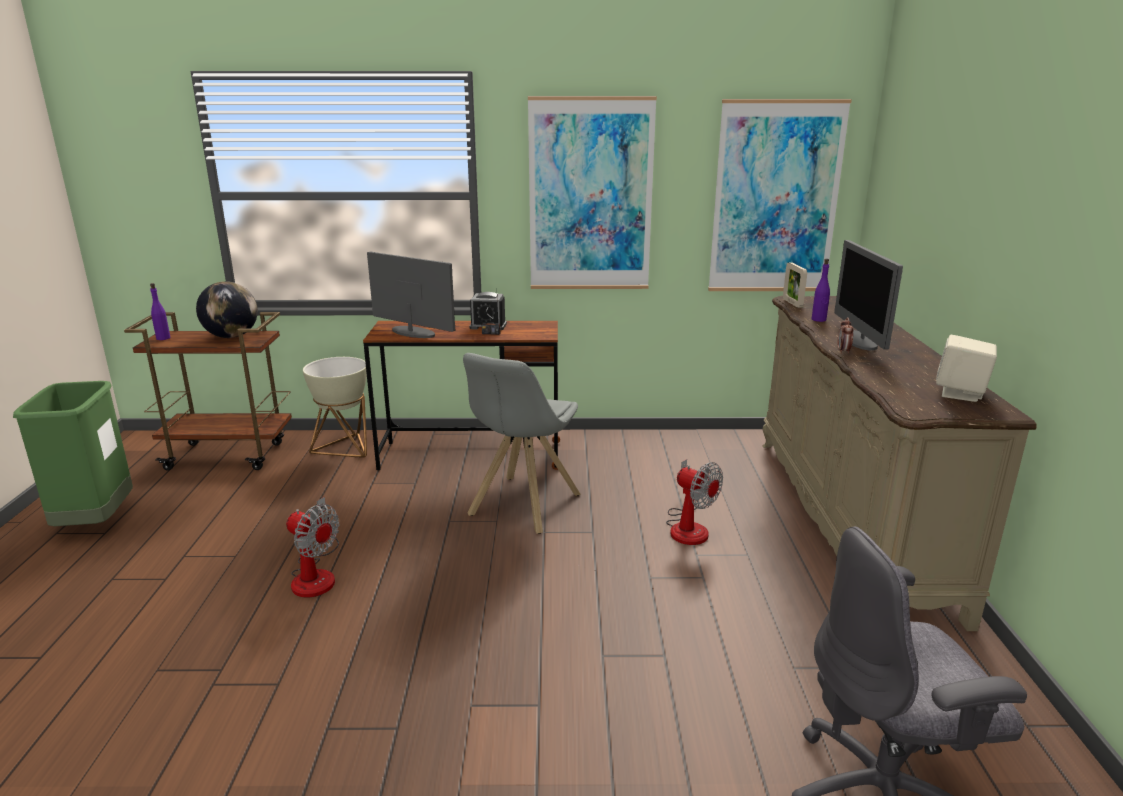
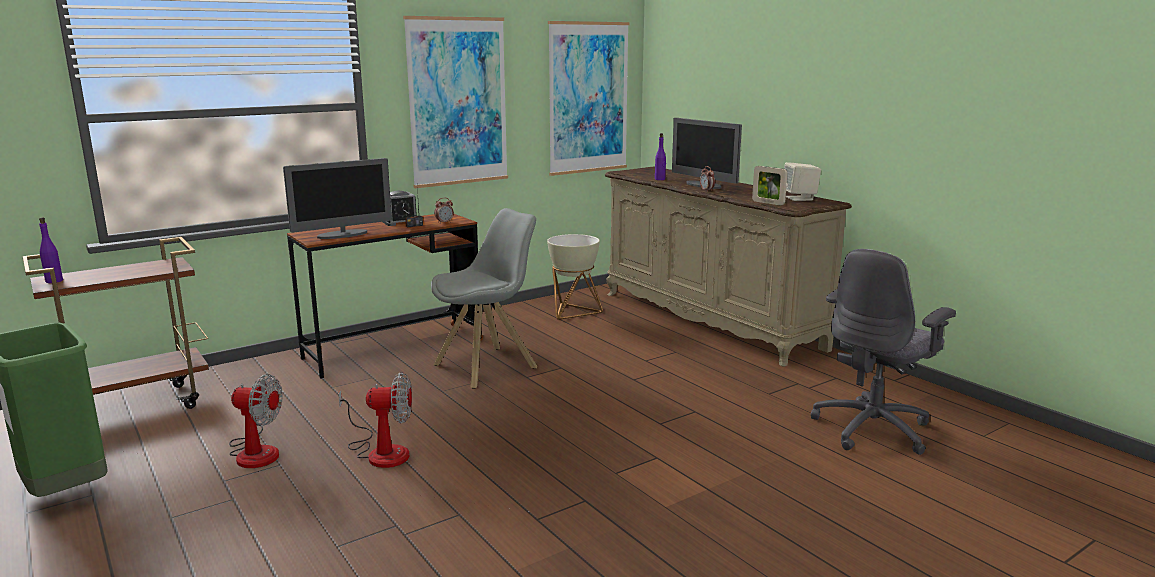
camera: 35 degrees left, 5 degrees down
(232, 336) = (139, 268): globe -> none
(345, 447) = (260, 372): planter -> planter (574, 311)
(413, 332) = (343, 235): monitor -> monitor turned 150 degrees clockwise
(523, 504) = (486, 366): grey chair -> grey chair turned 120 degrees counterclockwise
(524, 335) = (444, 222): none -> alarm clock
(688, 526) = (620, 348): fan -> fan (255, 451)
(792, 303) = (625, 174): picture frame -> picture frame (768, 203)

